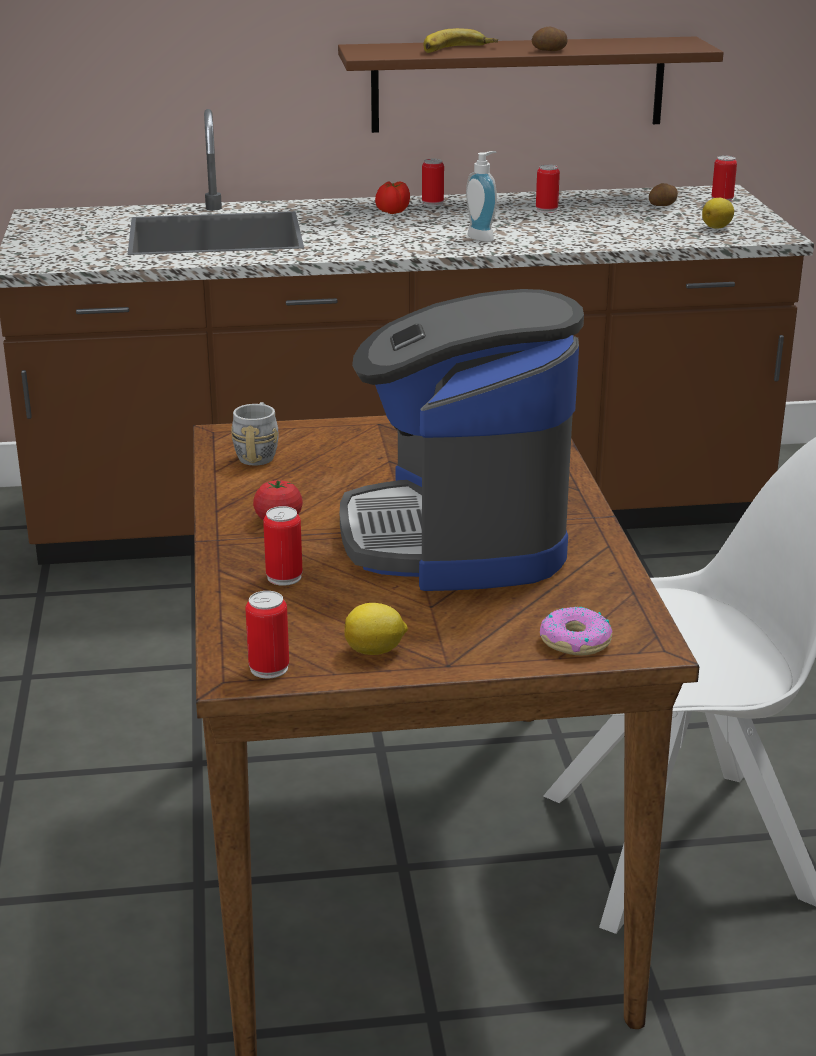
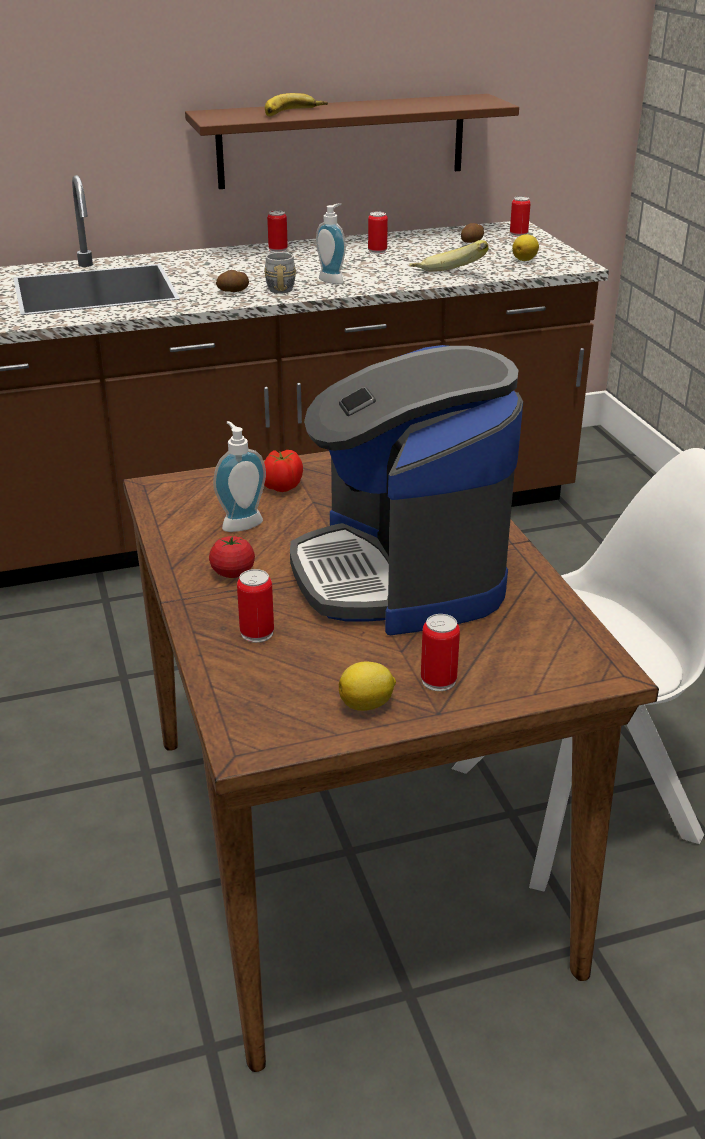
camera: 10 degrees left, 5 degrees up
(258, 453) = (192, 504): grey mug -> grey mug (280, 287)
(269, 668) = (274, 735): can -> can (438, 680)
(303, 475) = (240, 523): none -> soap dispenser
(392, 211) = (246, 260): tomato -> tomato (281, 487)
(549, 51) = (373, 111): potato -> potato (233, 291)
(575, 641) = (543, 674): donut -> none
(617, 240) = (447, 276): none -> banana

